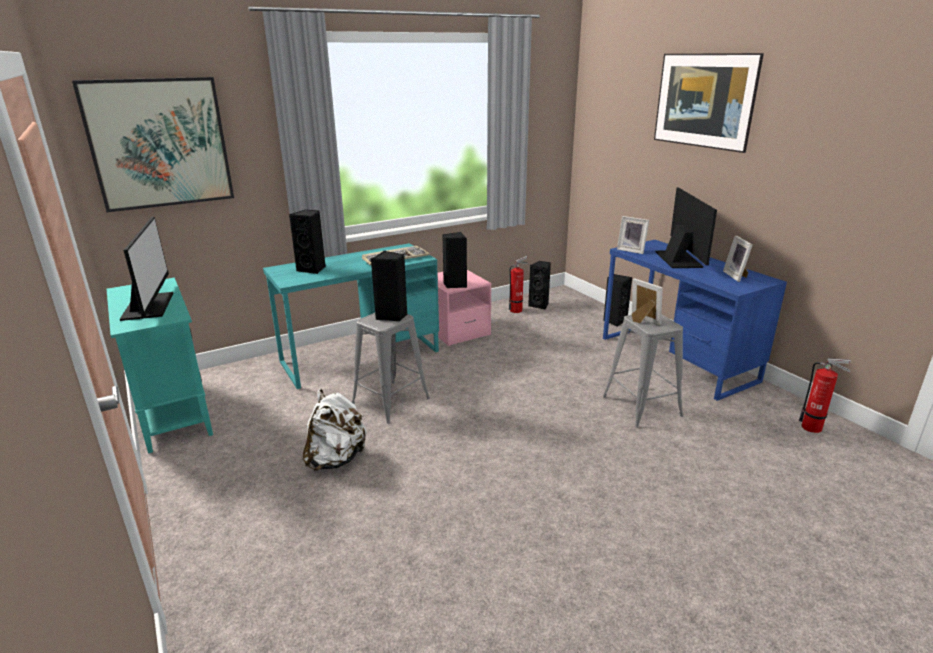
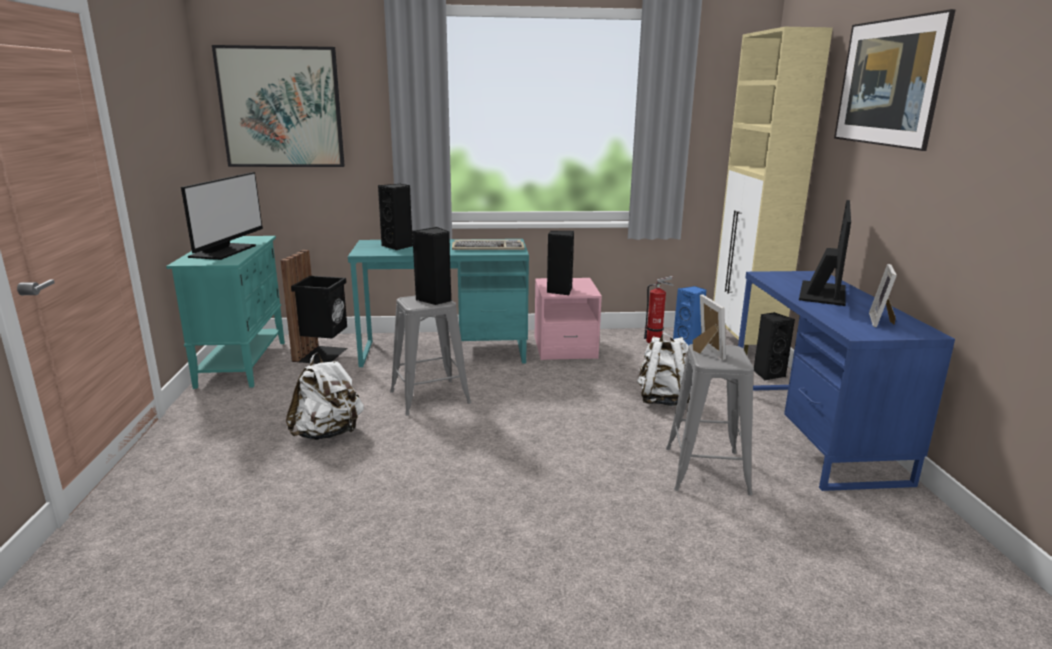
camera: 25 degrees right, 5 degrees down
(248, 385) = (323, 354): none -> black trash can
(540, 305) = (688, 341): black speaker -> blue speaker
(566, 358) = (663, 400): none -> white backpack
(581, 302) = (744, 347): none -> beige cabinet
(632, 250) = (772, 276): picture frame -> none
(814, 428) = (946, 563): fire extinguisher -> none

